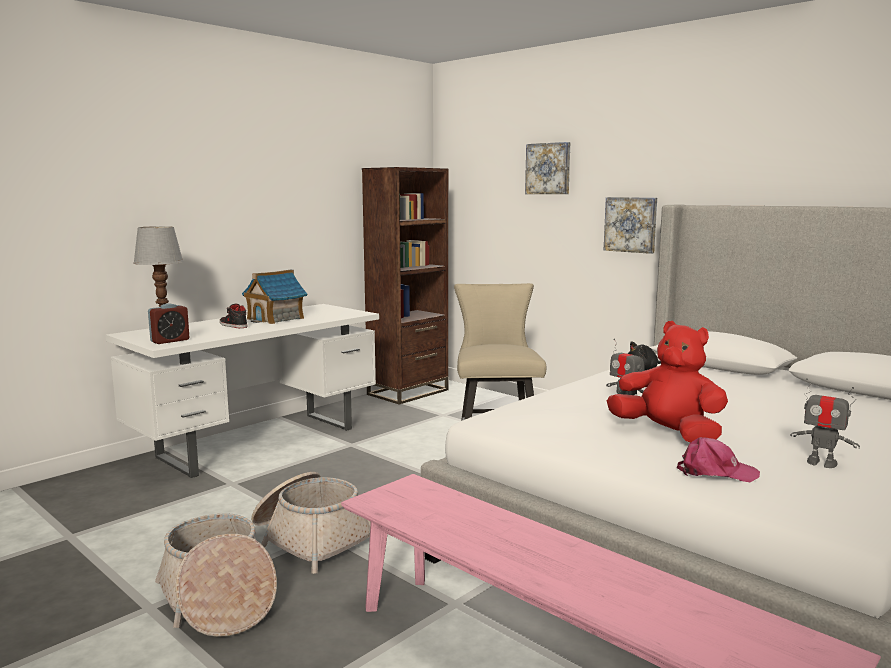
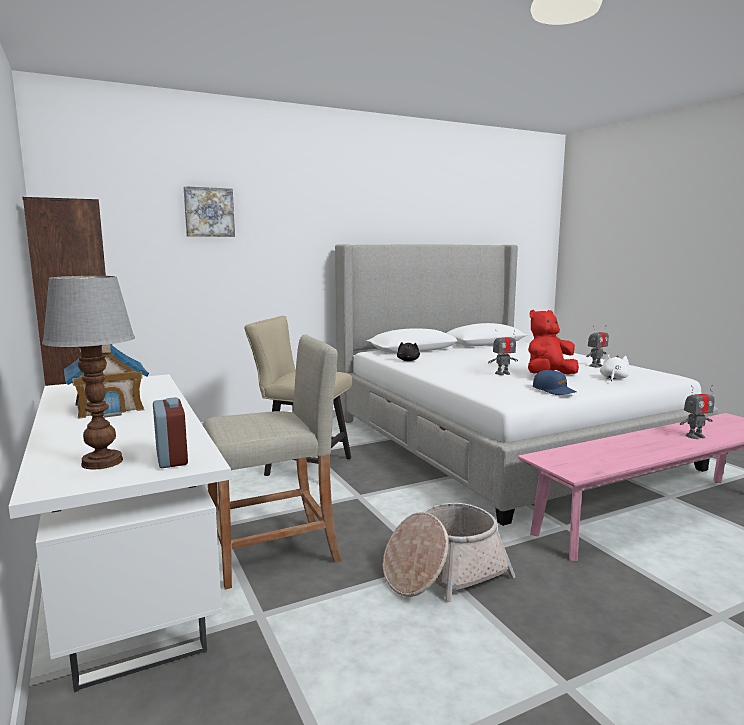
camera: 70 degrees left, 0 degrees up
(218, 599) = (552, 636): basket -> none
(233, 325) = (115, 426): black shoe -> none
(318, 470) = (274, 553): none -> beige stool
(562, 436) = (554, 390): none -> blue cap
(618, 594) = (695, 436): none -> toy robot
(631, 224) = (296, 261): picture -> none
(715, 472) = (613, 378): pink cap -> white plush toy

